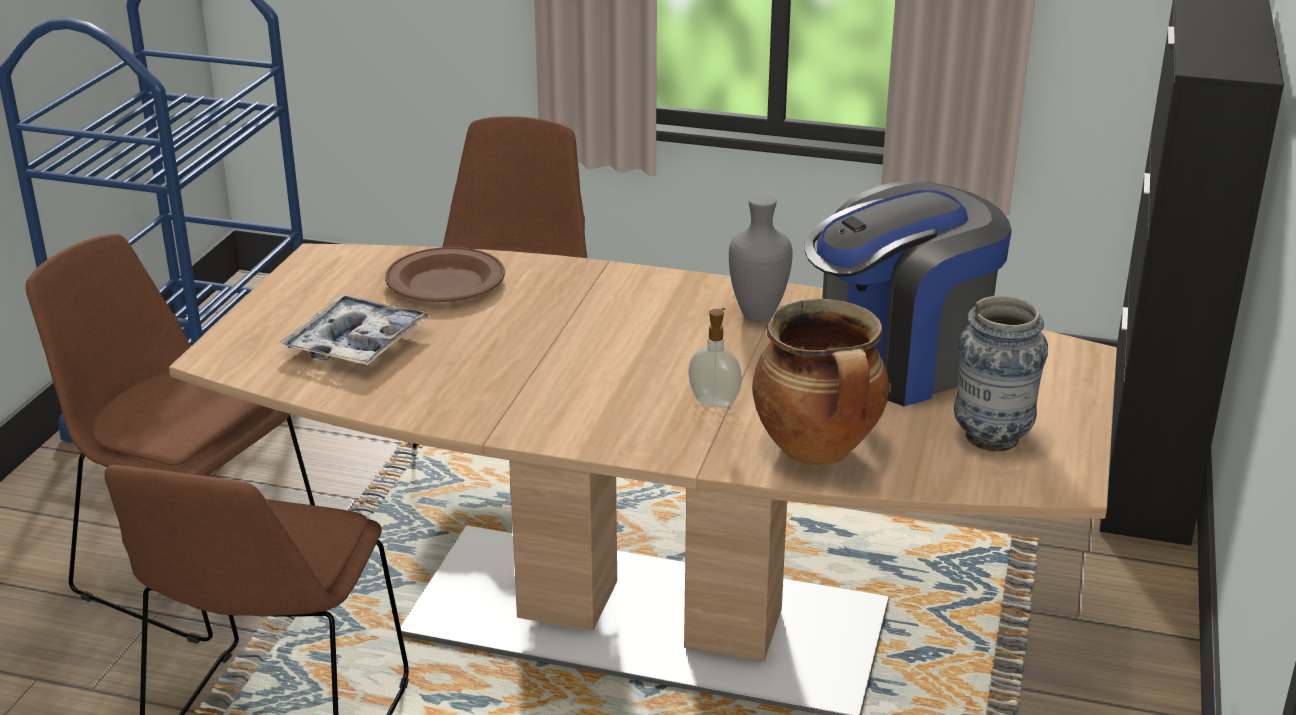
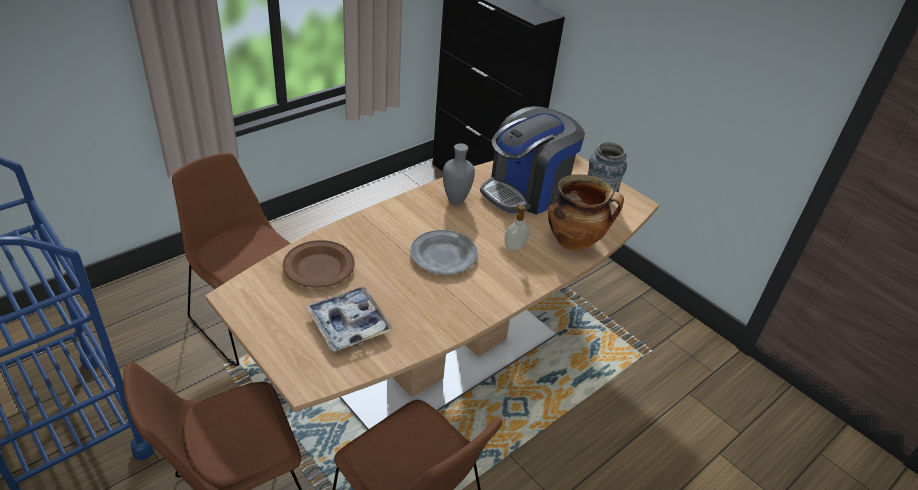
camera: 60 degrees left, 10 degrees up
(600, 353) = (443, 255): none -> grey plate
(894, 363) = (526, 191): coffee machine -> coffee machine turned 45 degrees clockwise

